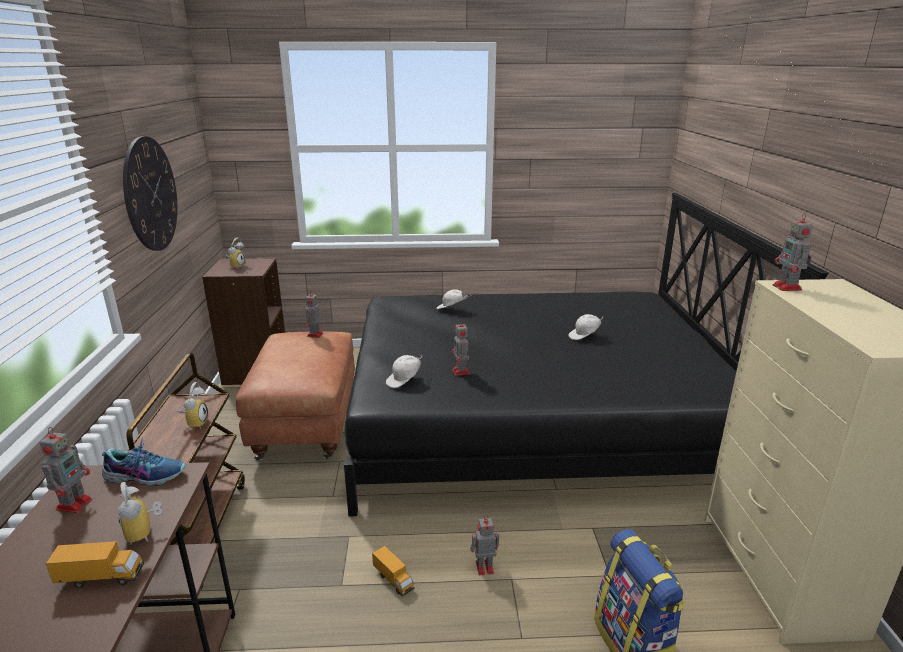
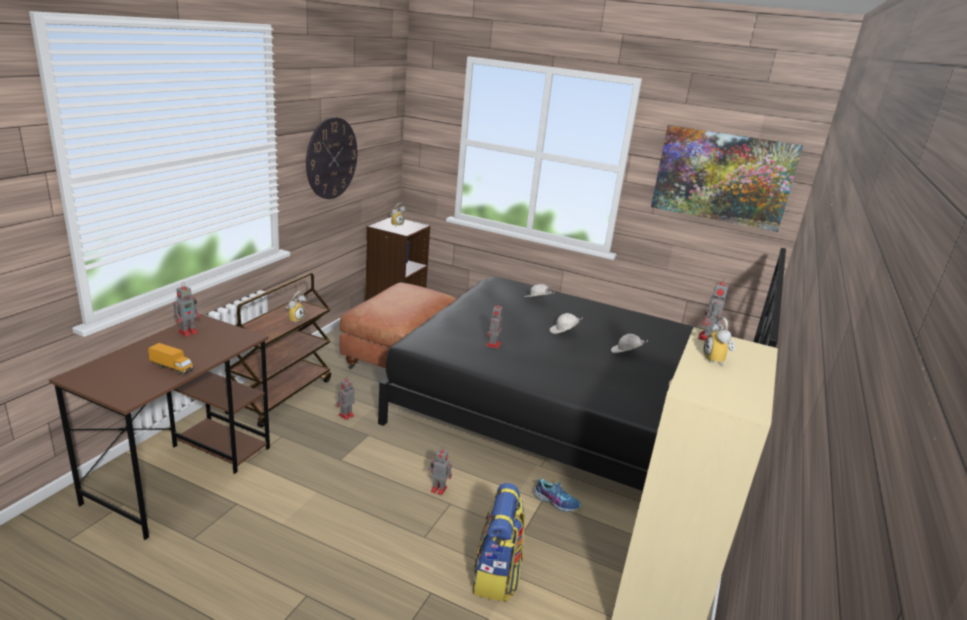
camera: 25 degrees right, 0 degrees up
(145, 475) = (231, 331): shoe -> shoe (556, 501)
(145, 533) = (207, 357): alarm clock -> alarm clock (717, 360)
(314, 335) = (424, 291): toy robot -> toy robot (345, 415)
(393, 580) = (373, 470): toy truck -> none
(404, 381) = (447, 337): white cap -> white cap (563, 332)
(594, 135) = (722, 177): none -> picture

